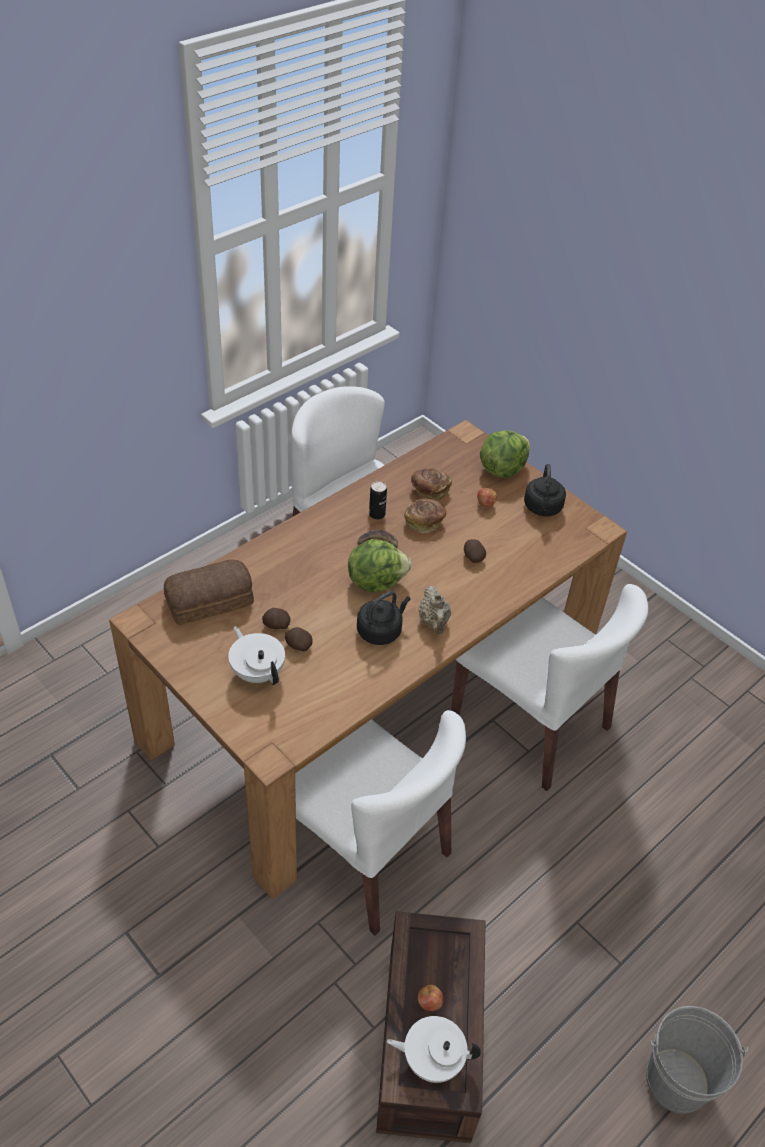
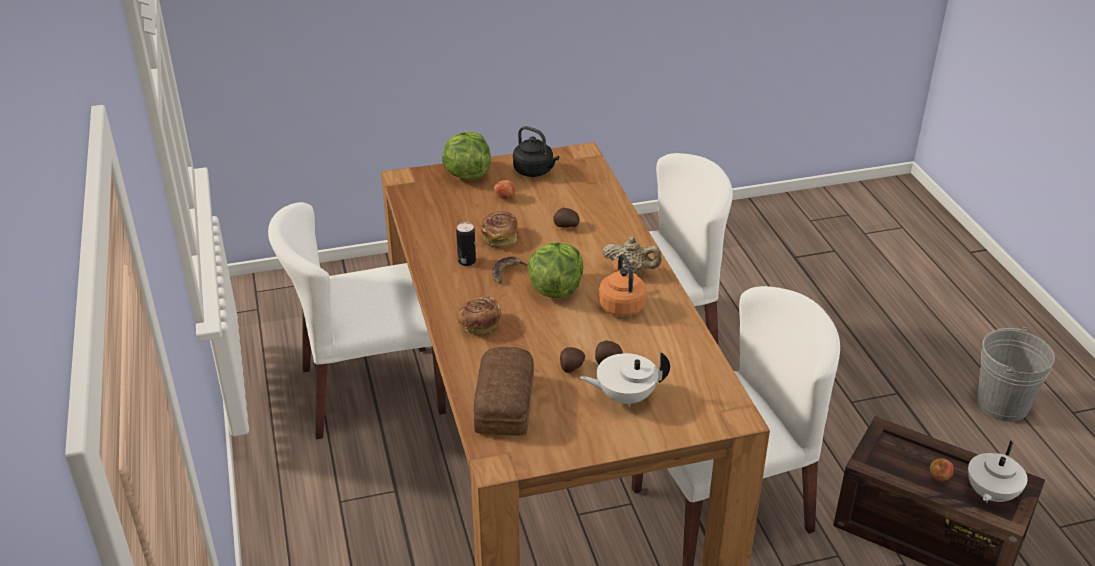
camera: 60 degrees left, 10 degrees down
(381, 630) = (621, 305): black kettle -> orange kettle
(429, 490) = (460, 221): bread -> bread (479, 325)

